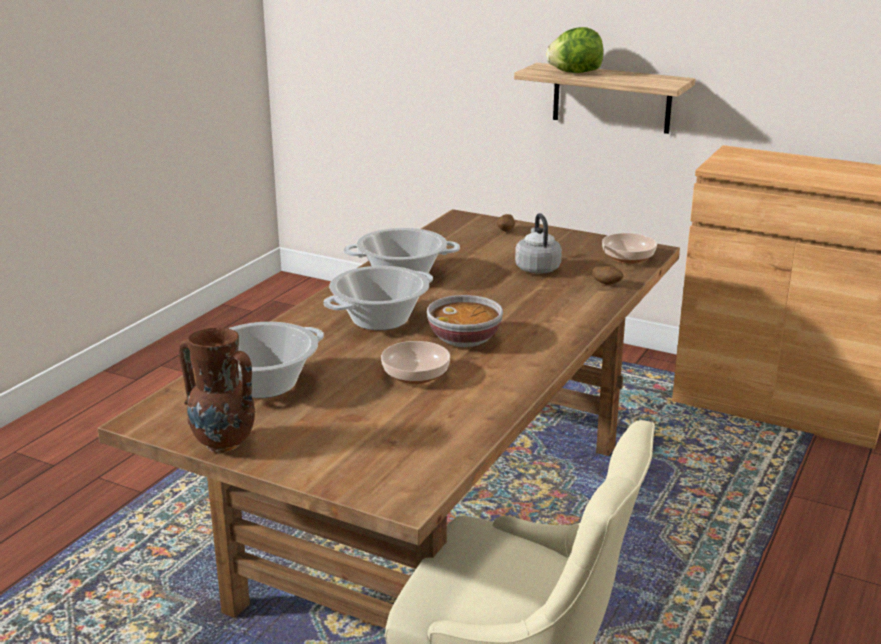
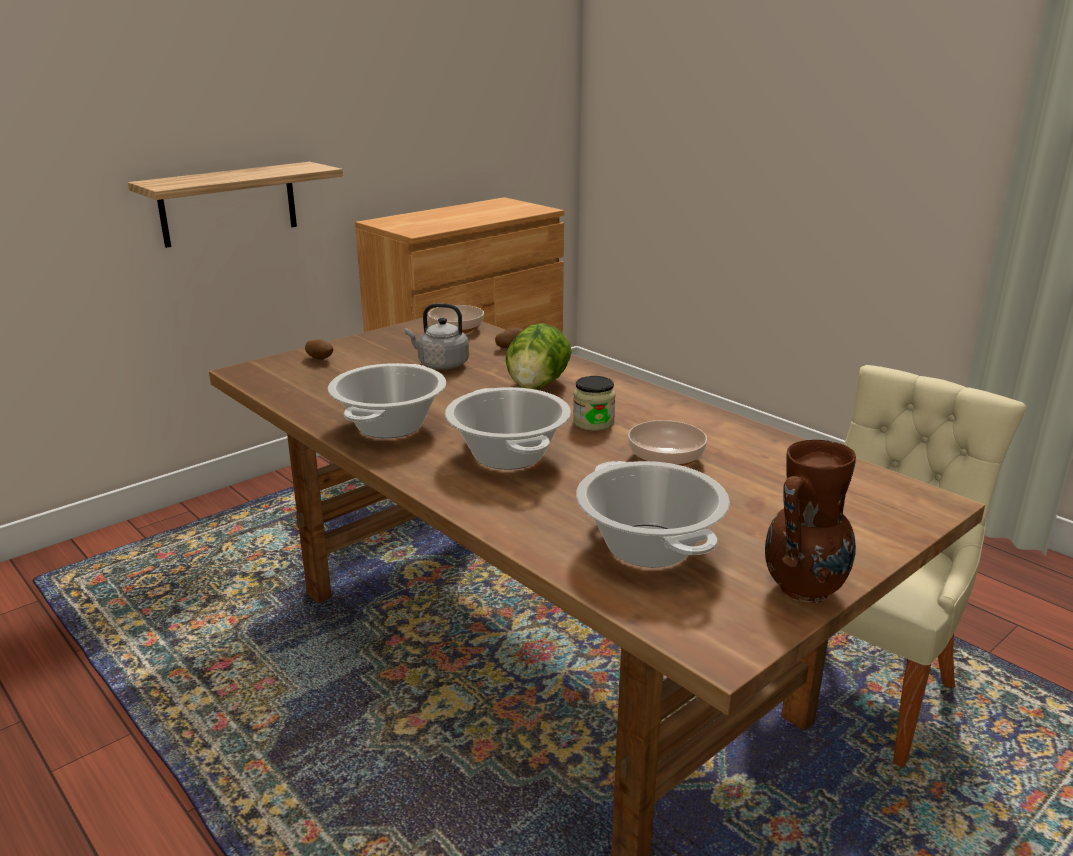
camera: 70 degrees left, 0 degrees up
(465, 339) = (593, 423): bowl -> jar
(574, 73) = (210, 178): lettuce -> lettuce (537, 386)

